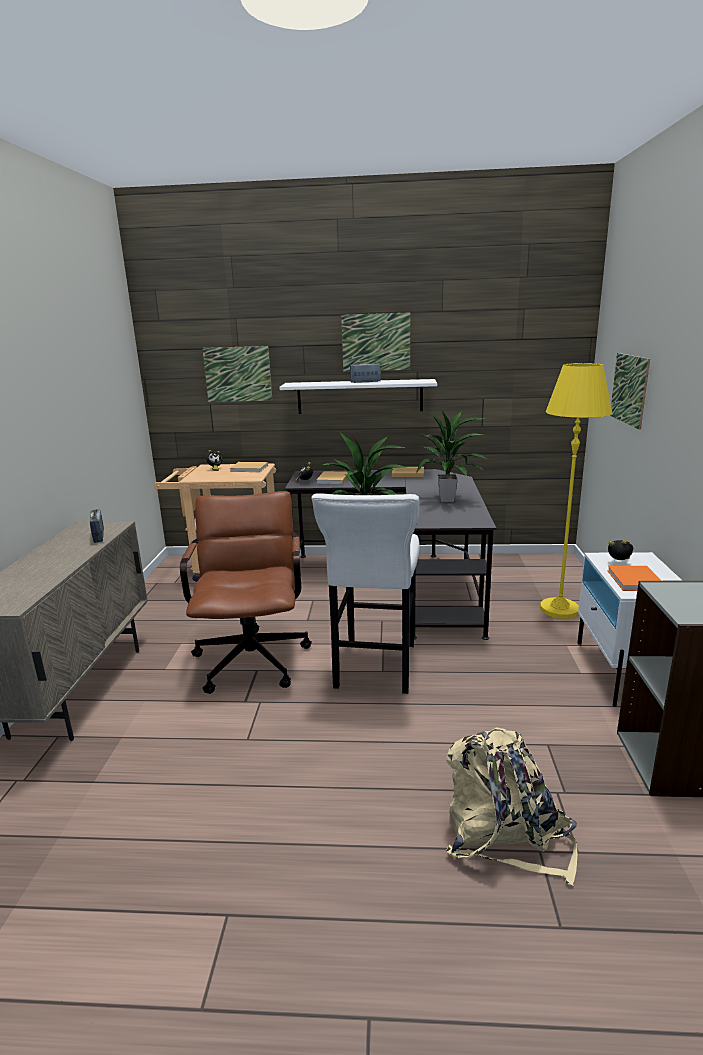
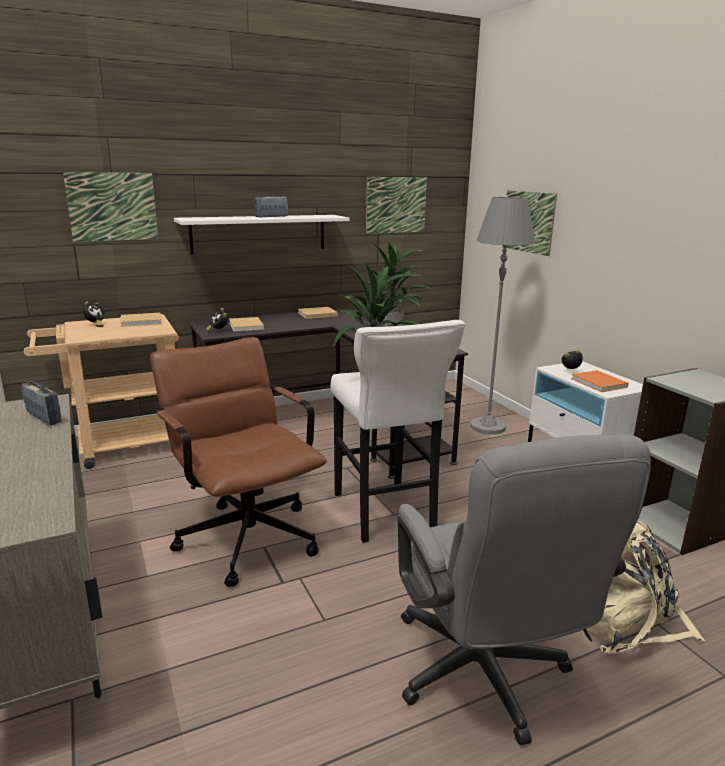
camera: 30 degrees left, 0 degrees up
(323, 831) = (485, 679): none -> grey office chair
(376, 342) = (275, 174): picture -> picture (396, 205)
(559, 609) = (487, 427): yellow floor lamp -> grey floor lamp

